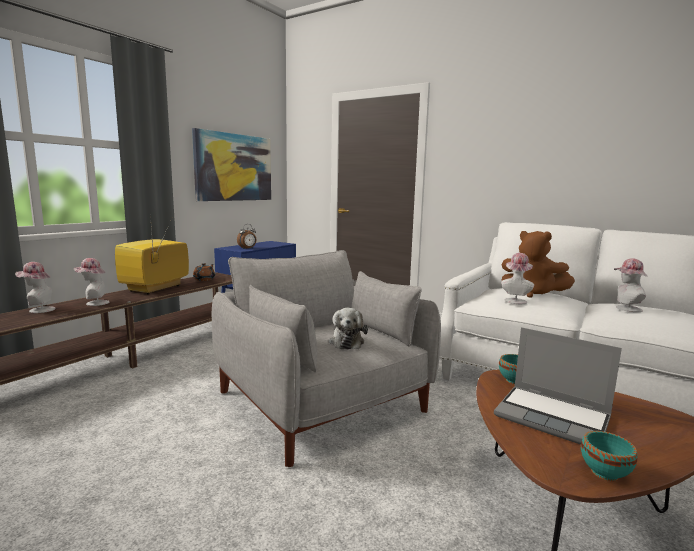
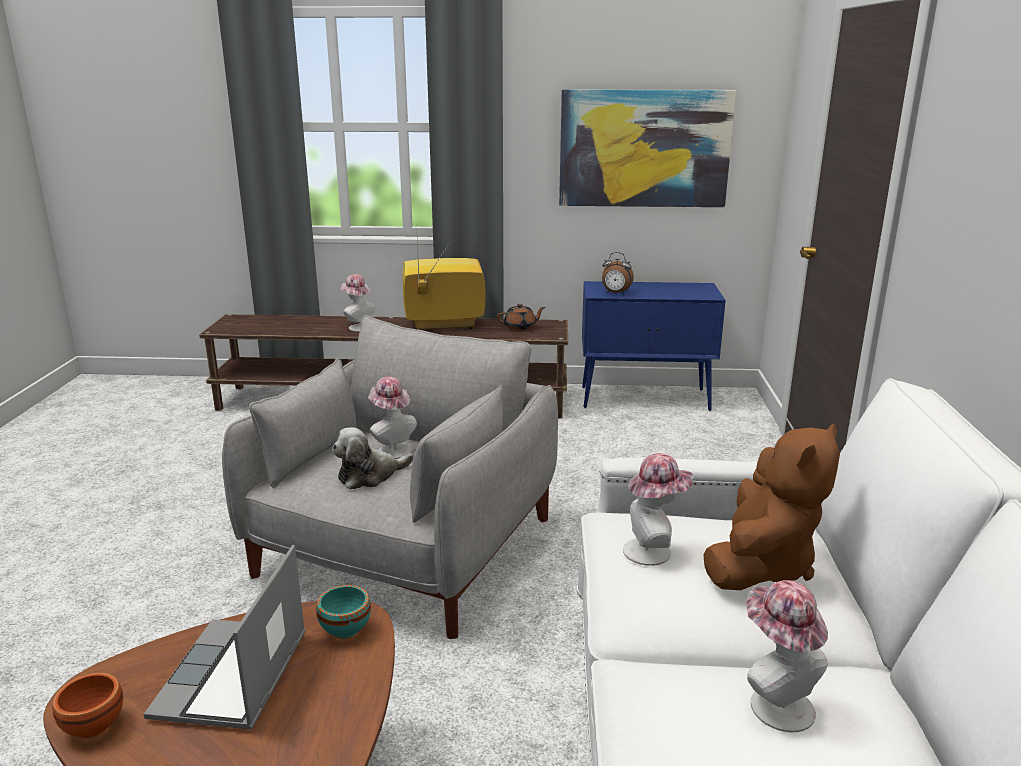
camera: 60 degrees right, 10 degrees up
(38, 310) = (314, 320): hat -> hat (392, 449)
(532, 293) = (761, 565): brown plush toy -> brown plush toy turned 150 degrees counterclockwise
(605, 472) = (96, 727): turquoise bowl -> brown bowl

